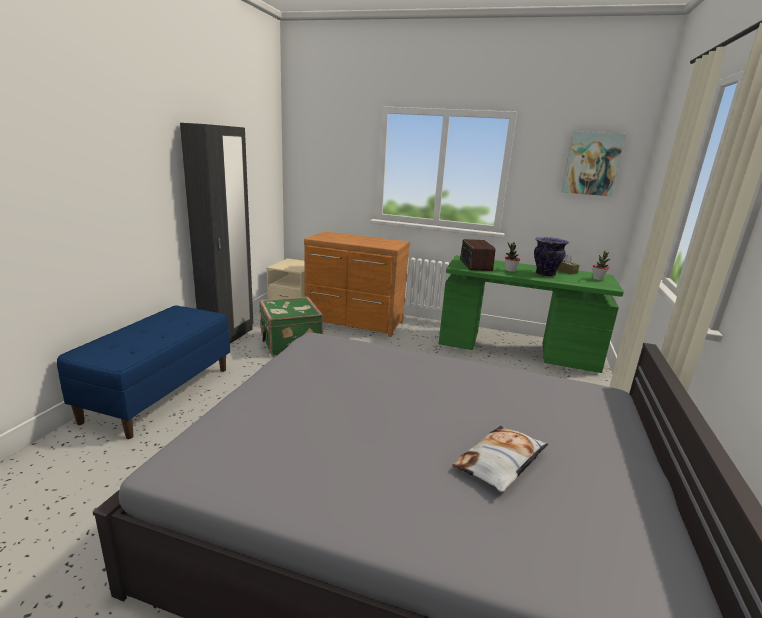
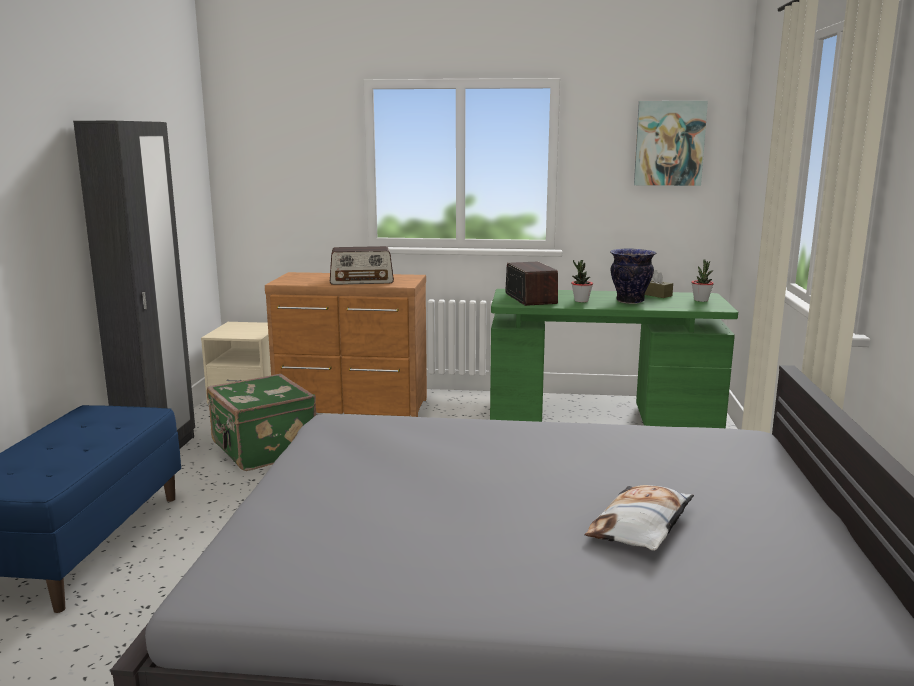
camera: 10 degrees left, 5 degrees down
(366, 242) = (362, 281): none -> radio

